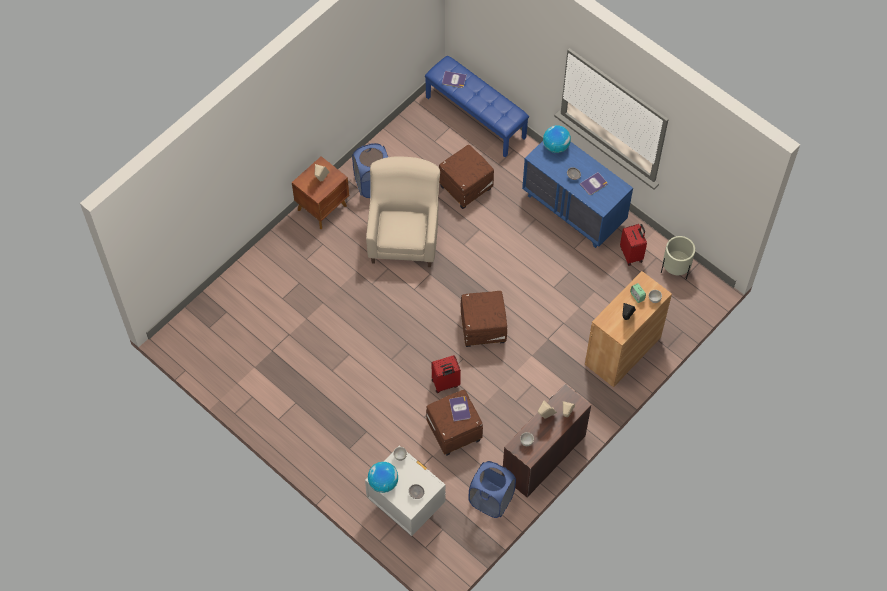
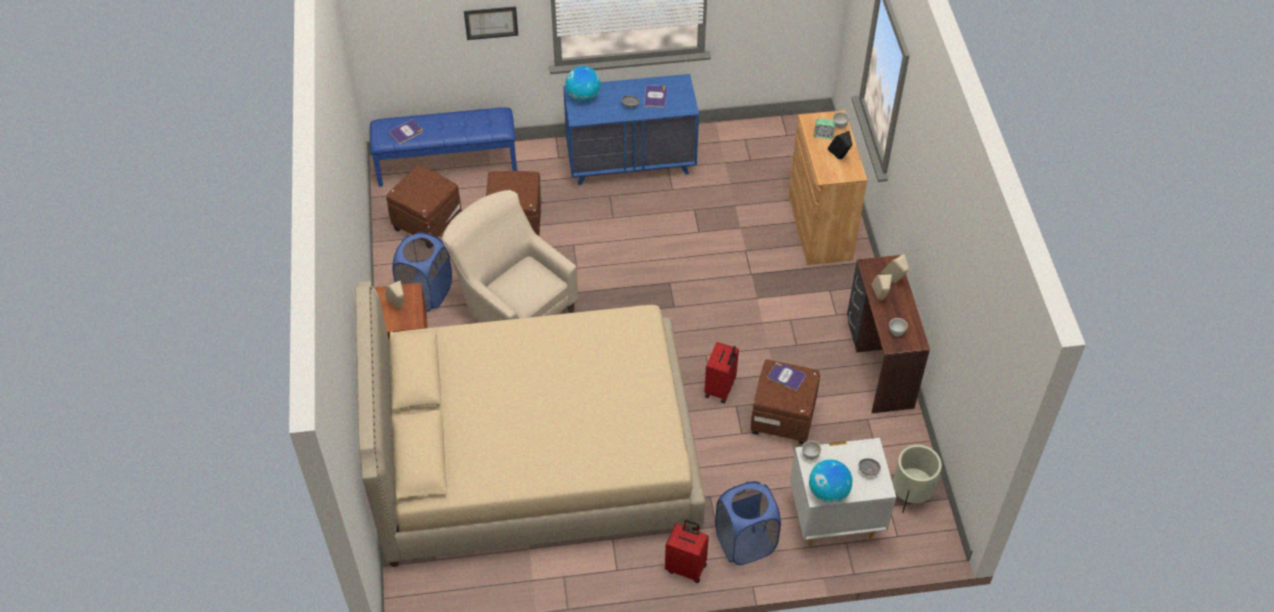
camera: 50 degrees left, 10 degrees down
(315, 324) = (535, 456): none -> beige bed
(483, 328) = (688, 315): brown ottoman -> brown ottoman (427, 223)
(491, 500) = (890, 440): blue laundry basket -> blue laundry basket (745, 543)
(528, 58) = (491, 22): none -> picture
(632, 254) = (723, 153): red suitcase -> red suitcase (686, 567)
(675, 269) = (771, 135): beige planter -> beige planter (910, 496)

